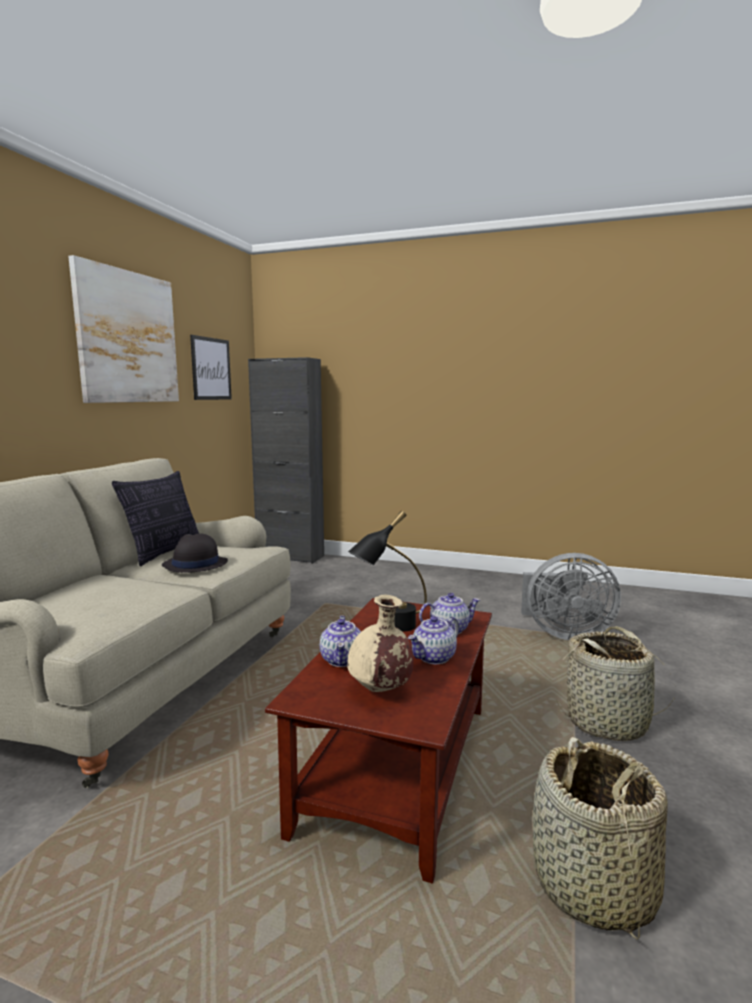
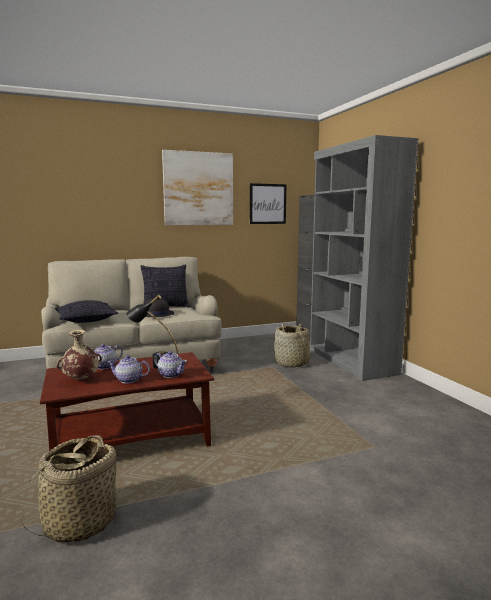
camera: 50 degrees right, 0 degrees up
(108, 607) = (86, 320): none -> pillow
(381, 569) = (351, 361): none -> grey bookcase
(564, 633) = (374, 443): grey fan -> none
(608, 722) = (258, 491): basket -> basket (292, 363)

